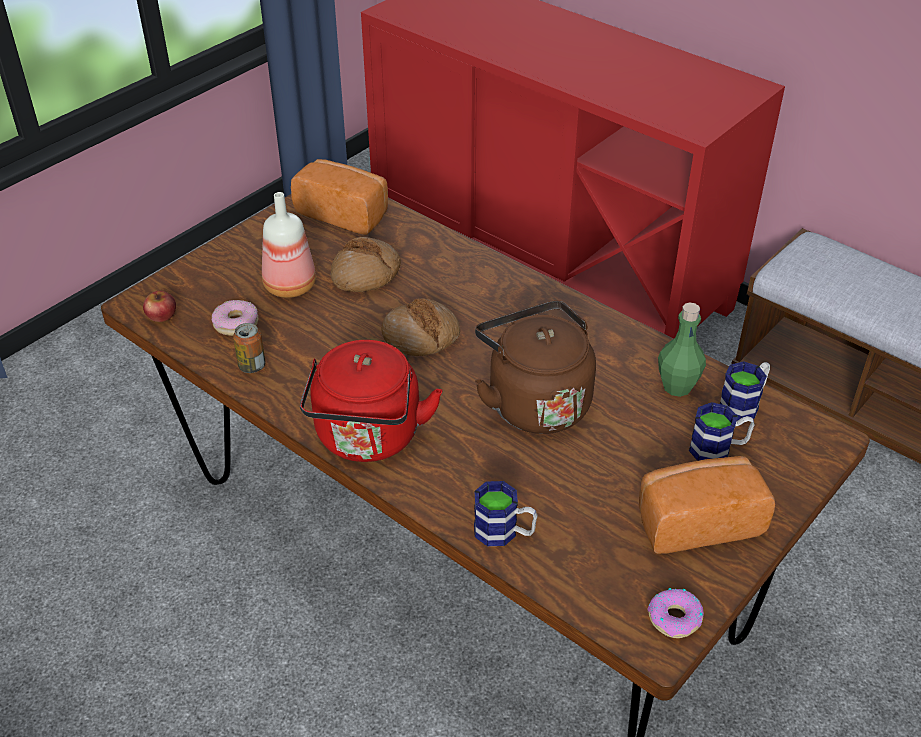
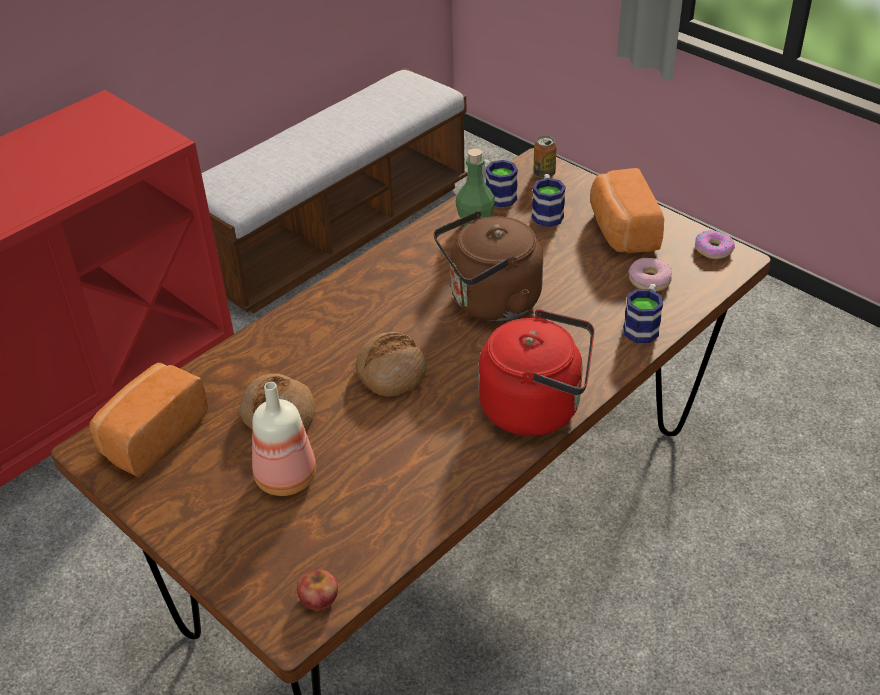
camera: 85 degrees left, 0 degrees up
(236, 324) = (348, 522): donut -> donut (649, 280)
(252, 366) = (424, 502): can -> can (544, 173)

